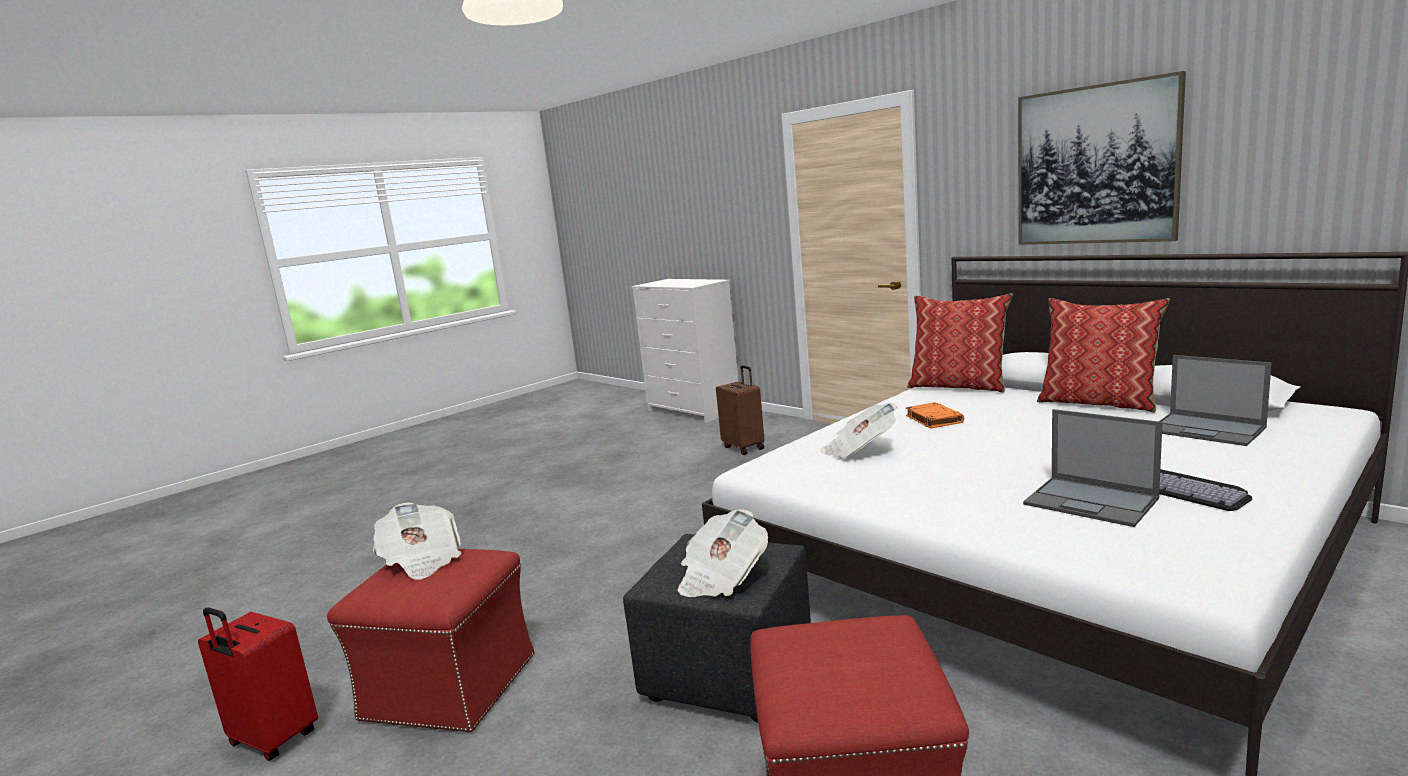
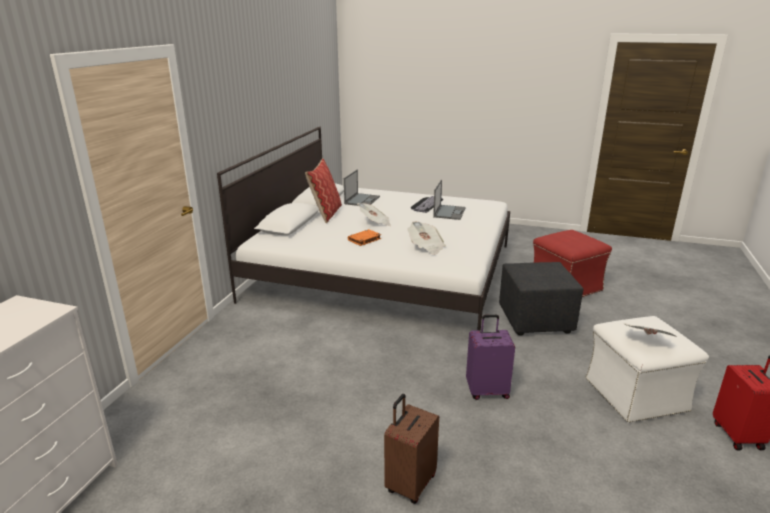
camera: 120 degrees left, 10 degrees up
(448, 687) = (636, 395): red ottoman -> white ottoman
(610, 568) = (487, 391): none -> purple suitcase
(721, 578) = (548, 270): newspaper -> newspaper (375, 223)
(744, 448) = (225, 402): brown suitcase -> brown suitcase (409, 484)
(959, 386) = (293, 240): pillow -> none
(1096, 165) = (256, 100): picture -> none

